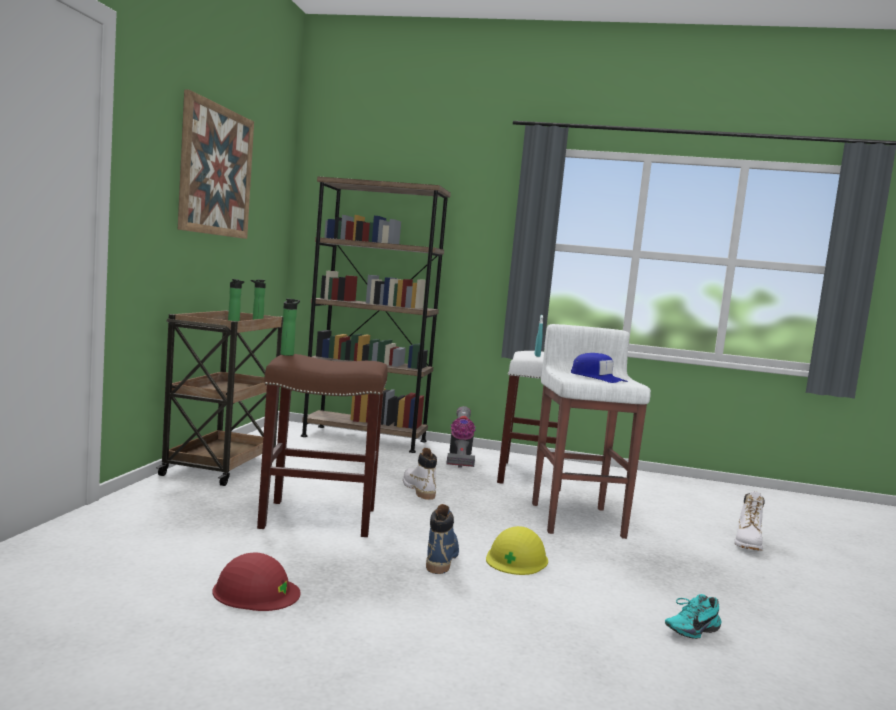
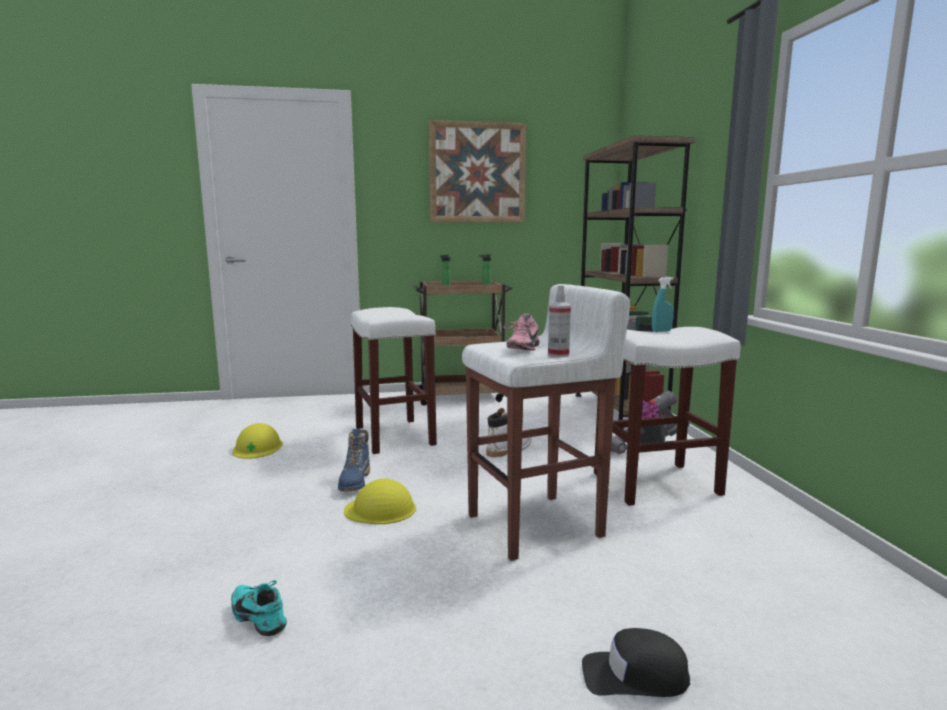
camera: 70 degrees right, 5 degrees up
(256, 591) = (258, 447): red hard hat -> yellow hard hat
(288, 354) = (383, 307): bottle -> none
(320, 518) = (395, 436): brown stool -> white stool
(441, 558) = (355, 482): blue boot -> blue boot turned 105 degrees clockwise
(597, 378) = (521, 349): blue cap -> pink shoe
(622, 378) = (558, 355): none -> spray bottle
(748, 543) = (634, 676): white boot -> black cap

